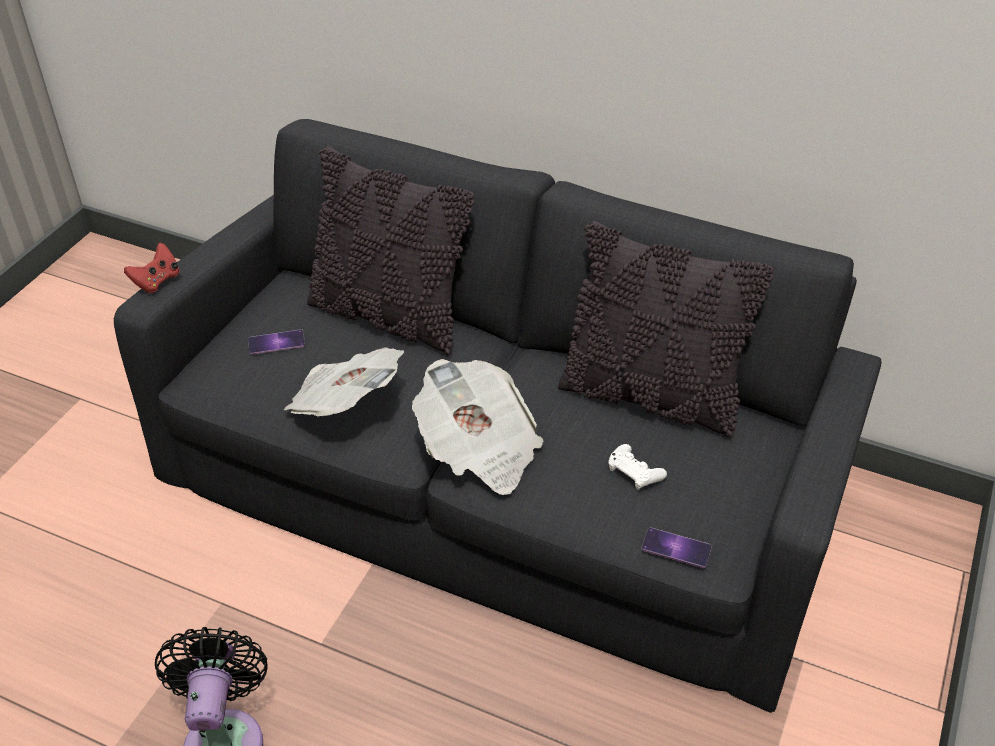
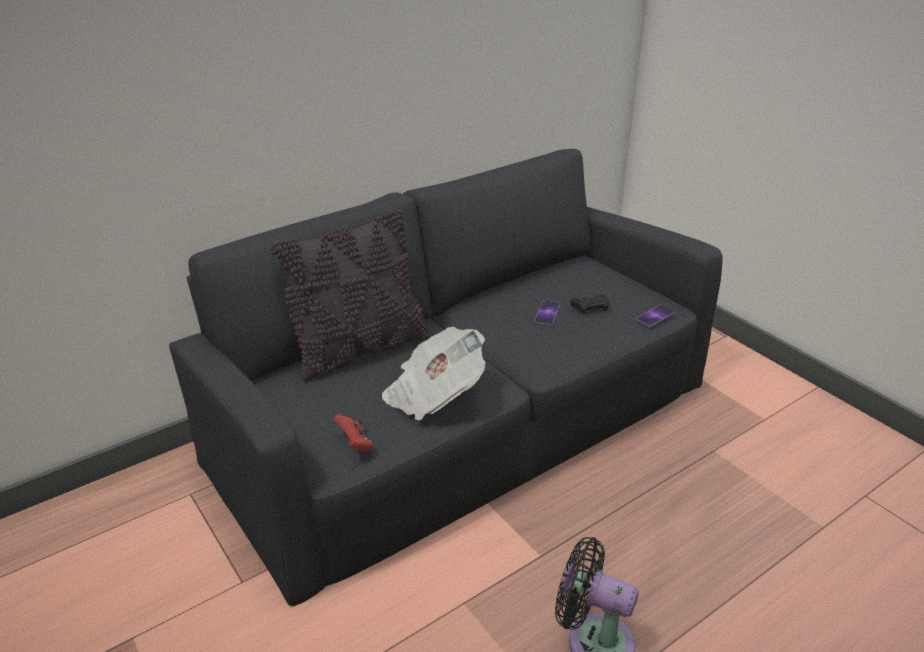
camera: 60 degrees left, 10 degrees down
(157, 281) = (247, 411): red game controller -> red game controller (355, 444)
(276, 342) = (332, 407): phone -> phone (547, 313)
(479, 449) = (526, 353): newspaper -> none
(634, 472) = (590, 307): white game controller -> black game controller
(651, 396) = (531, 283): black pillow -> none

